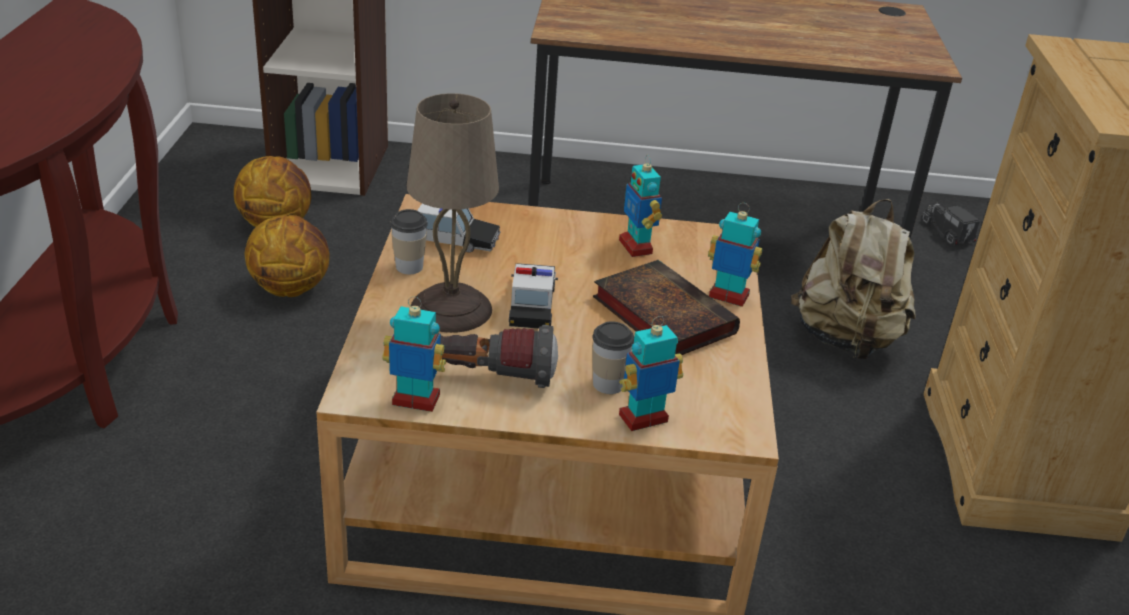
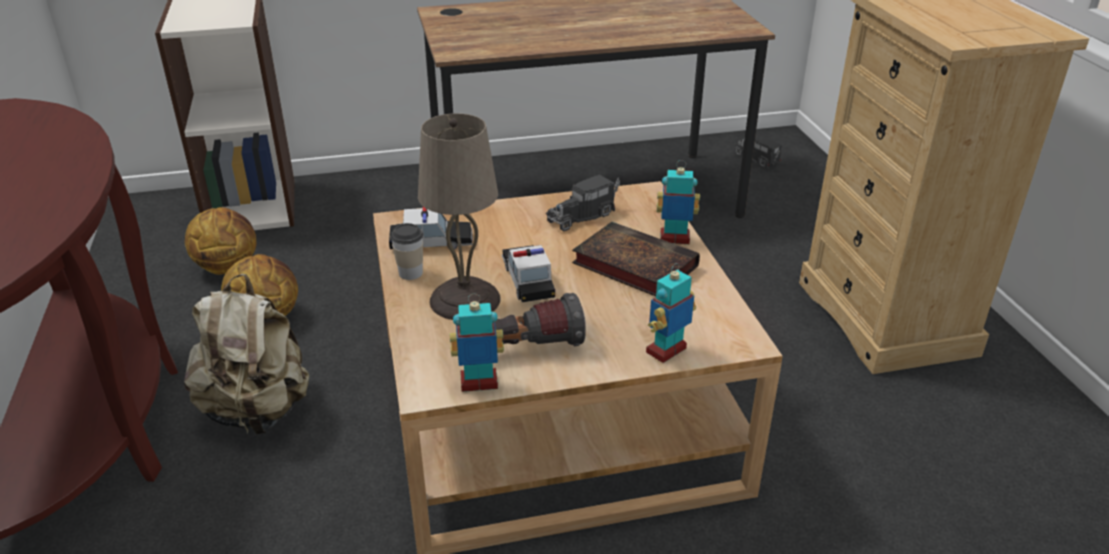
camera: 15 degrees left, 0 degrees up
(608, 384) = (624, 330): cup -> none
(636, 247) = (583, 215): toy robot -> toy truck
(846, 339) = (725, 255): beige backpack -> beige backpack (258, 411)

